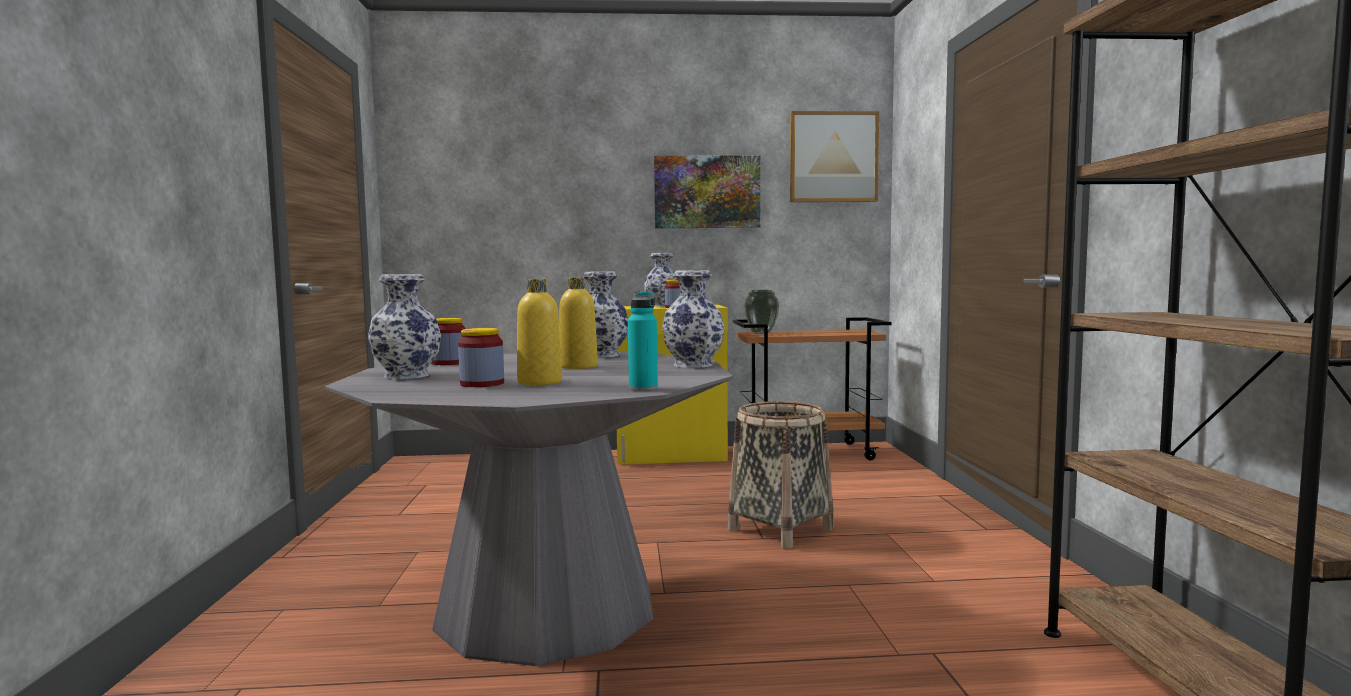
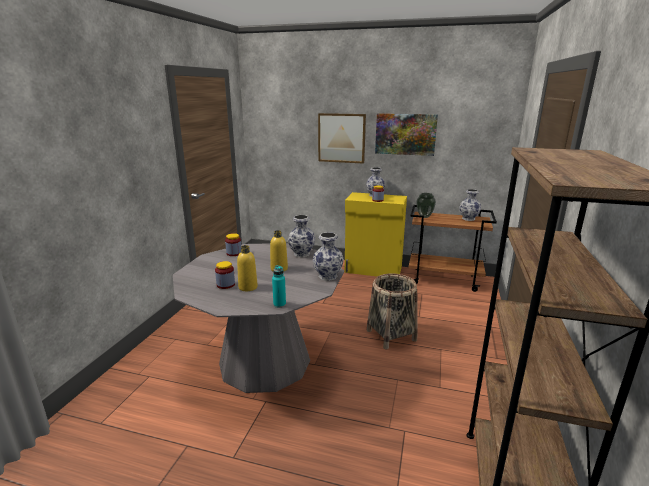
camera: 20 degrees right, 15 degrees up
(407, 375) = (207, 268): vase -> vase (468, 218)
(833, 157) = (484, 115): picture -> picture (341, 138)

